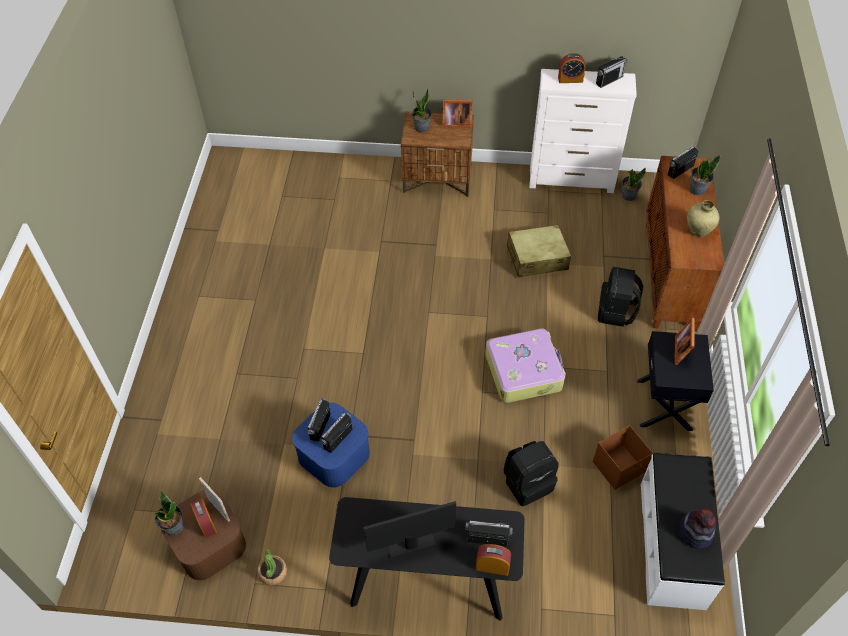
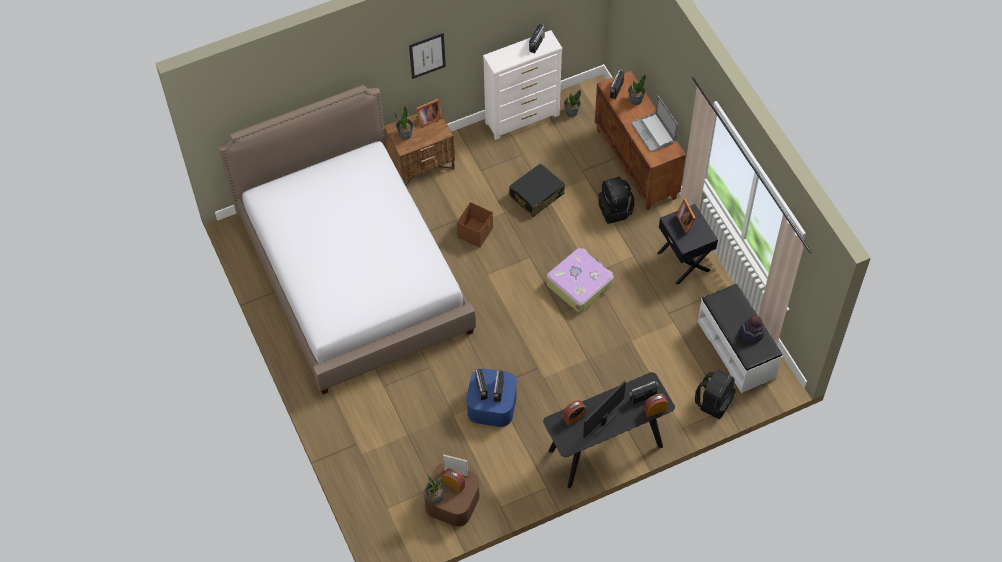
camera: 30 degrees left, 5 degrees up
(272, 572) = (506, 495): potted plant -> none
(295, 249) = (354, 274): none -> bed
(472, 35) = (427, 55): none -> picture
(528, 483) = (628, 357): black backpack -> black backpack (713, 402)
(536, 258) = (536, 195): beige suitcase -> black suitcase
(570, 79) = (509, 55): alarm clock -> alarm clock (574, 416)
(619, 467) = (678, 318): brown storage box -> brown storage box (475, 232)
(698, 231) = (653, 132): beige vase -> laptop

